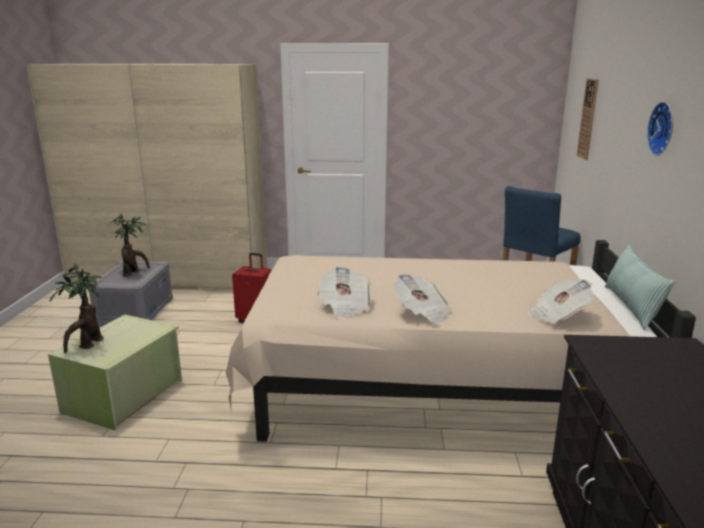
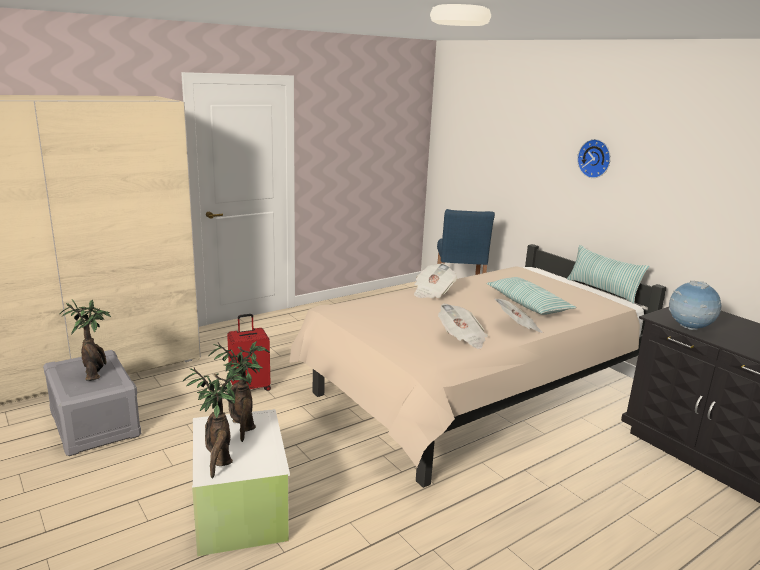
camera: 40 degrees left, 0 degrees up
(125, 396) = (242, 507): green storage box -> white storage box
(137, 330) = (243, 427): none -> potted plant
(485, 296) = (528, 304): none -> pillow
(557, 315) = (586, 306): newspaper -> newspaper (432, 292)
(588, 119) = (478, 146): wall clock -> none
(604, 365) = (689, 329): none -> globe

